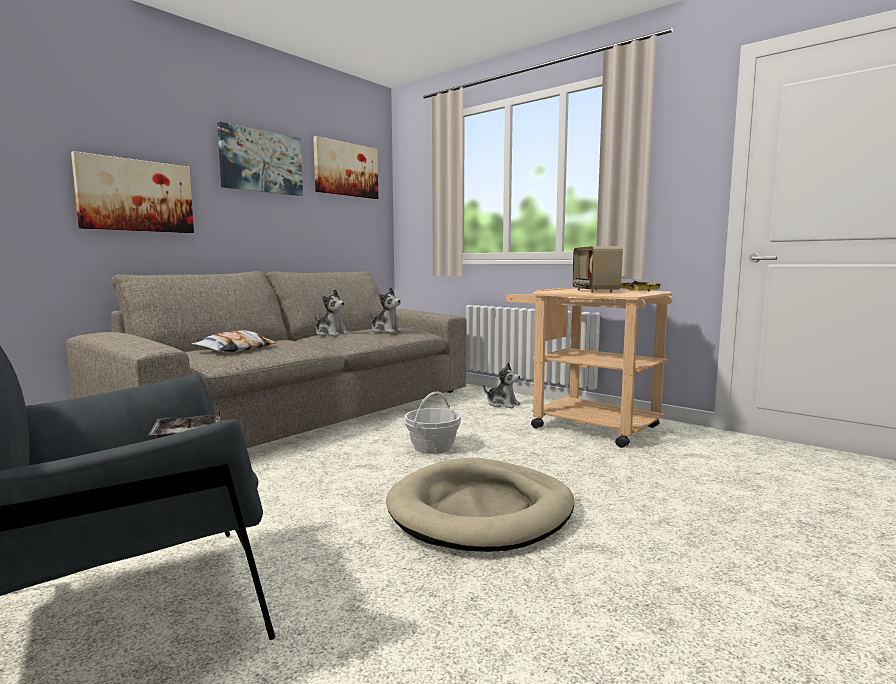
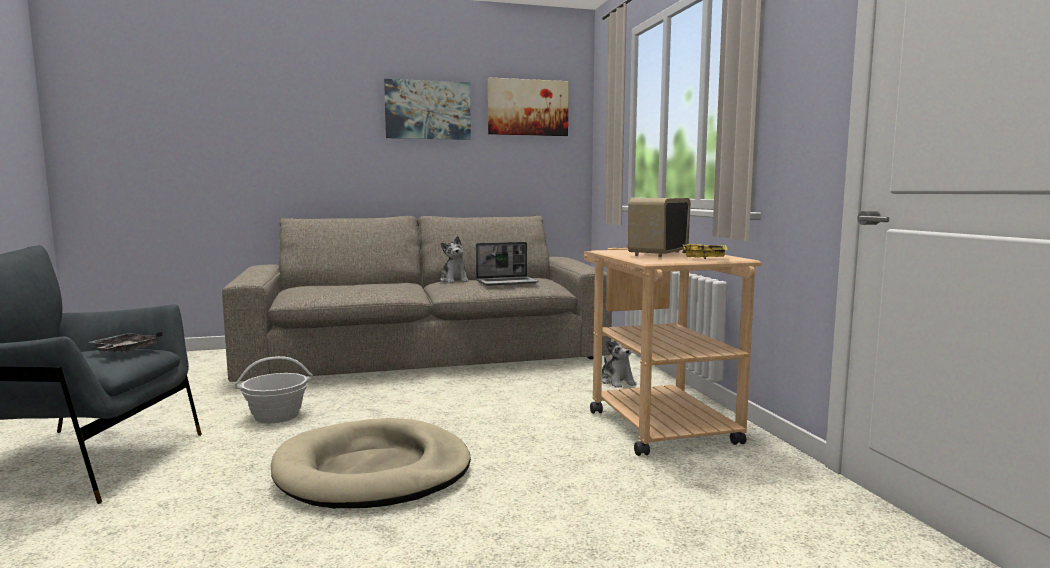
camera: 35 degrees right, 0 degrees up
(136, 195) = (309, 151): picture -> none
(236, 349) = (338, 288): pillow -> none
(386, 331) = (507, 282): plush toy -> laptop
(433, 447) = (457, 408): basket -> basket (276, 416)

